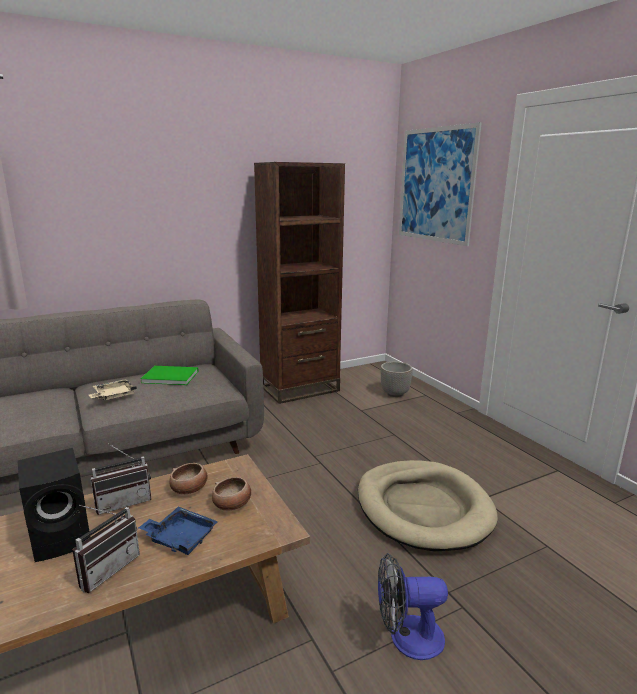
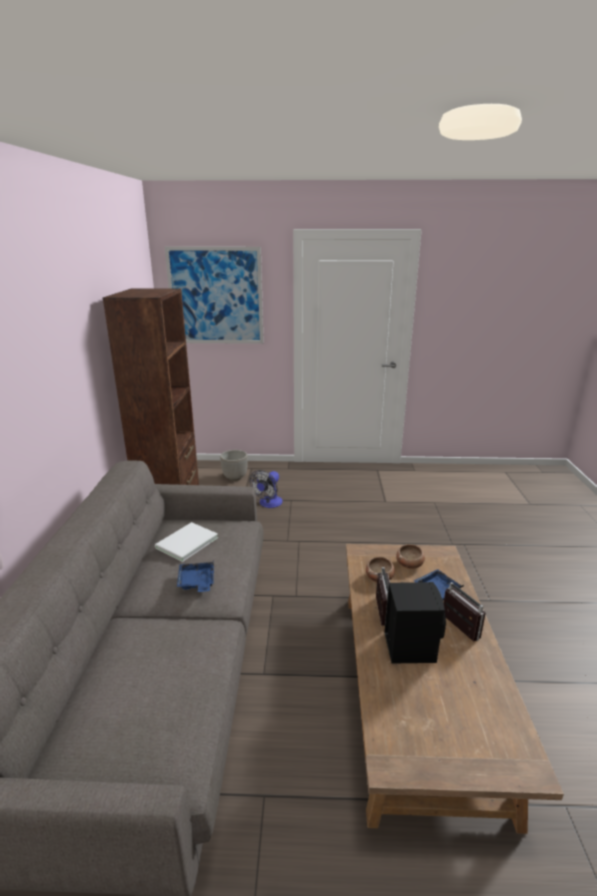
camera: 60 degrees left, 5 degrees up
(113, 396) = (197, 582): beige tray -> blue tray
(169, 376) = (185, 543): green book -> white book
(407, 637) = (477, 568): fan -> fan (268, 504)
(423, 508) = (380, 523): beige dog bed -> none

